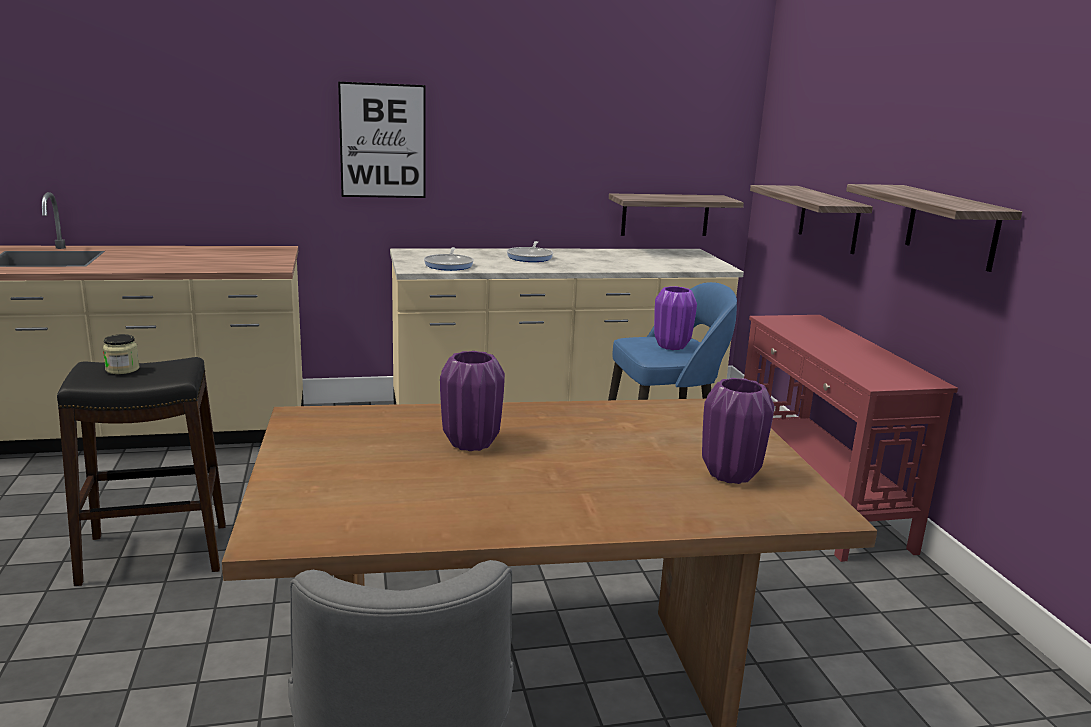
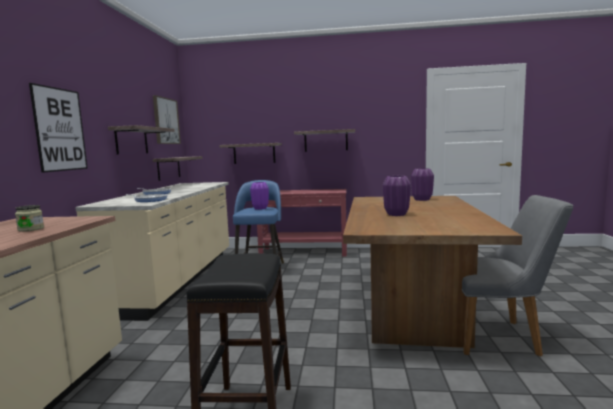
camera: 70 degrees left, 10 degrees down
(122, 369) = (233, 269): jar -> jar (31, 229)
(549, 159) = (131, 141): none -> shelf
(679, 120) = (166, 121): none -> picture

